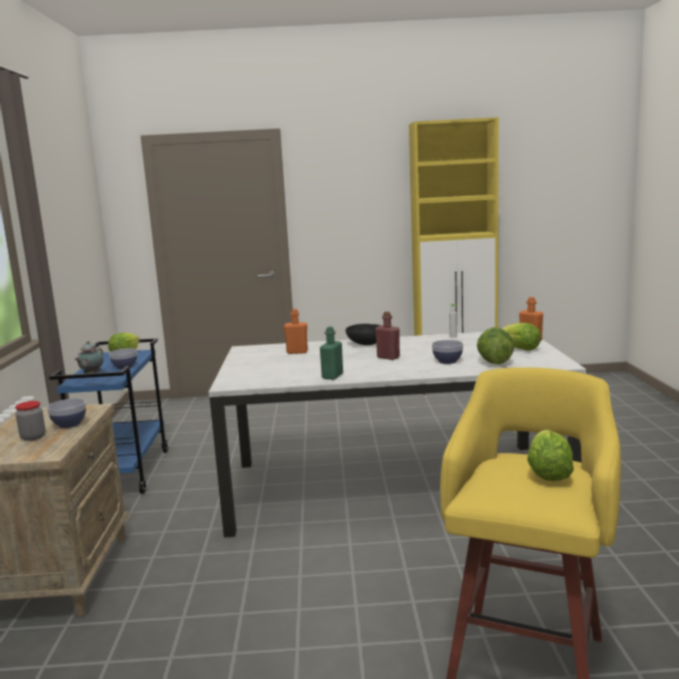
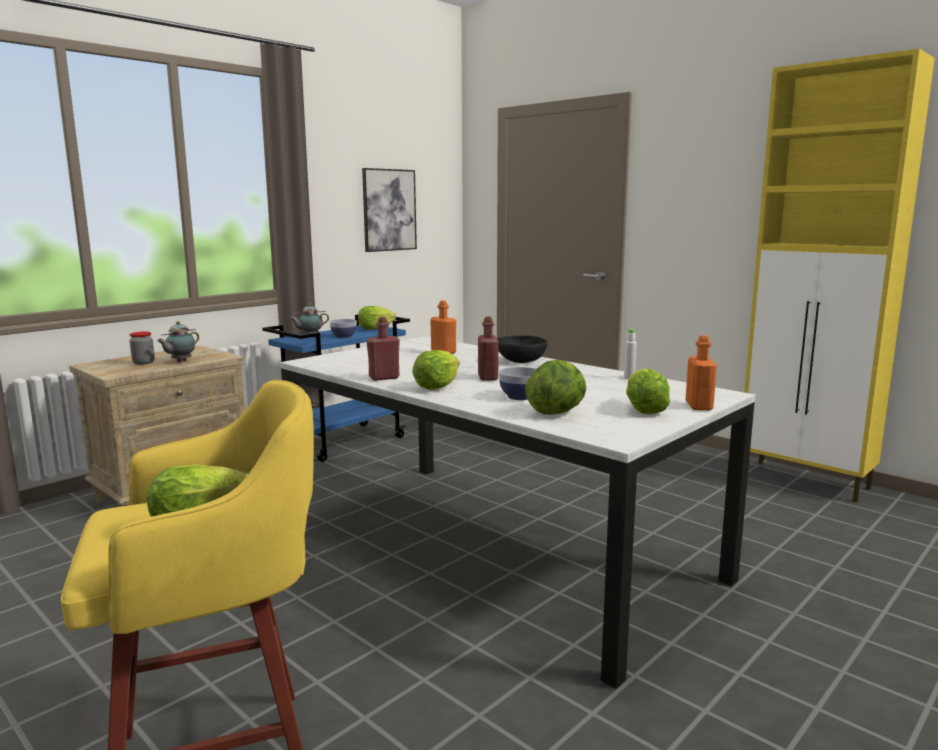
camera: 45 degrees right, 0 degrees up
(69, 424) = (180, 361): bowl -> teapot
(72, 237) = (389, 210): none -> picture
(332, 376) = (384, 378): green bottle -> red bottle
(385, 370) = (436, 386): none -> lettuce

